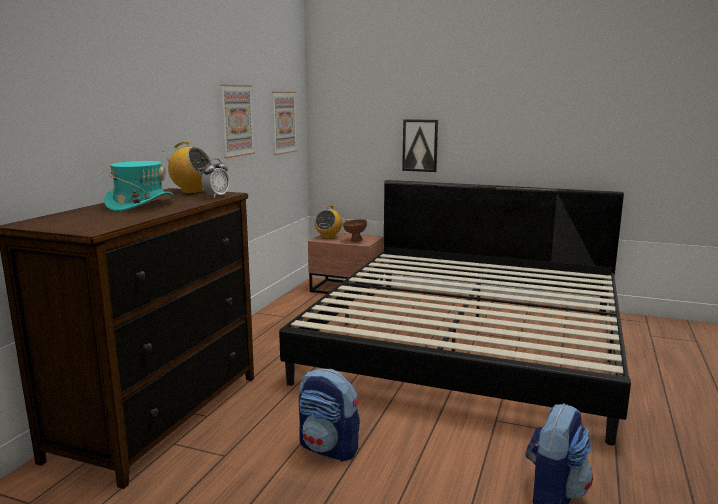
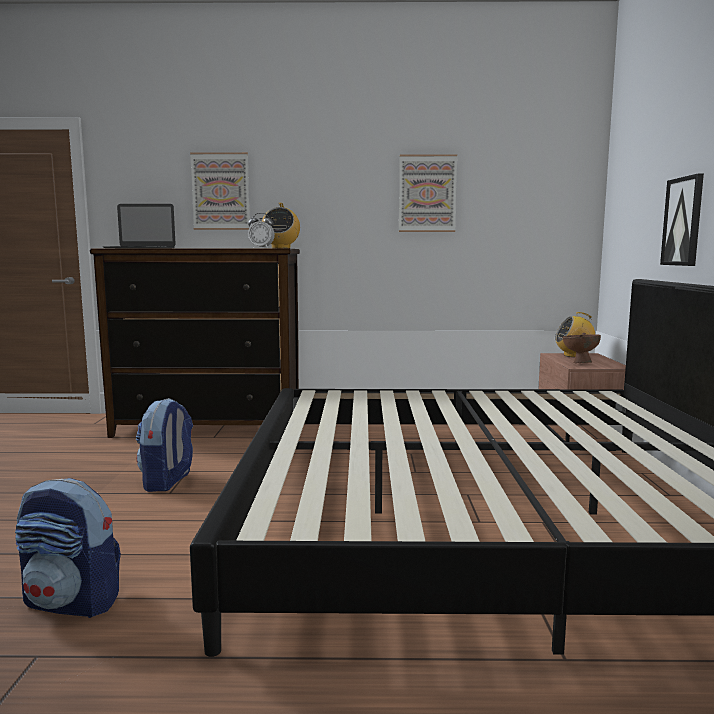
camera: 70 degrees right, 5 degrees down
(100, 222) = (140, 248): none -> laptop
(140, 205) = (210, 248): turquoise hat -> none
(283, 122) = (535, 200): picture -> picture (221, 191)

